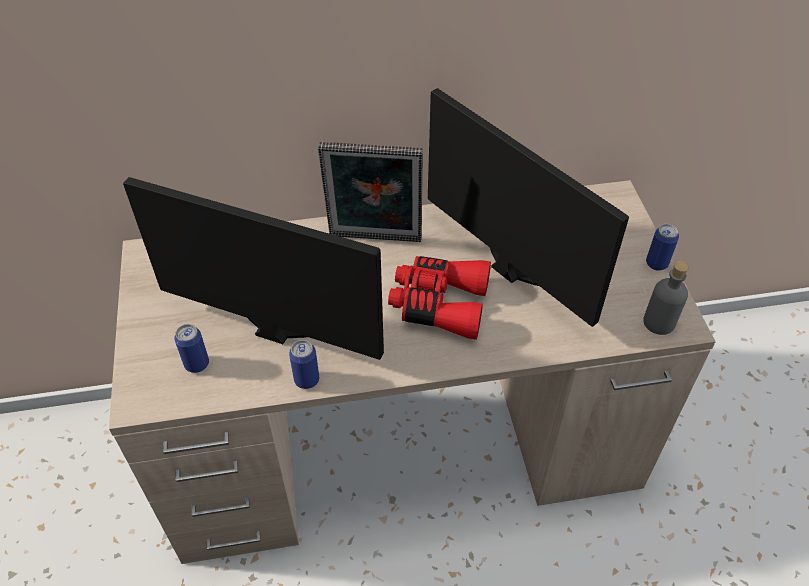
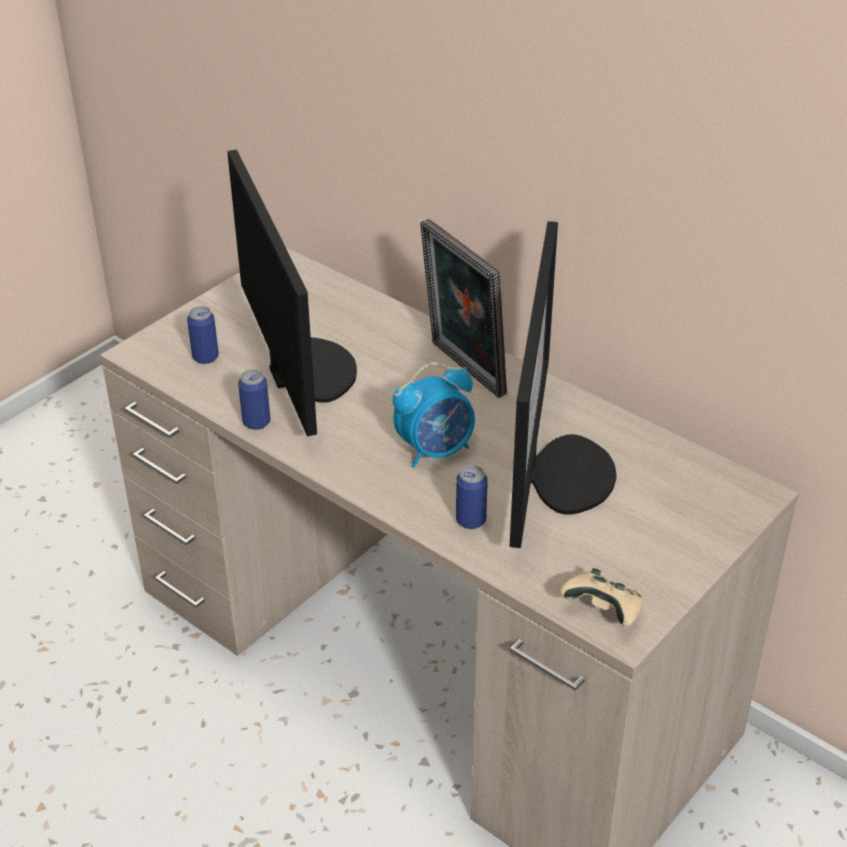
camera: 50 degrees right, 10 degrees down
(439, 303) = (436, 450): red binoculars -> alarm clock
(656, 263) = (691, 571): can -> can (471, 520)
(659, 322) = (604, 611): grey bottle -> beige game controller

